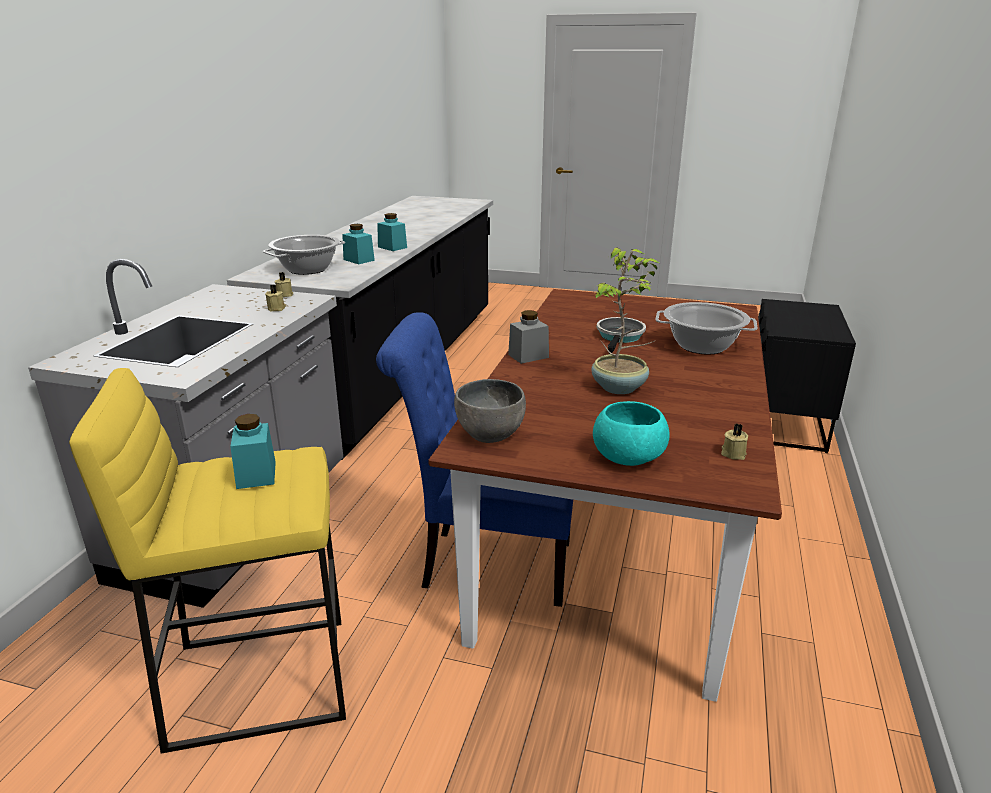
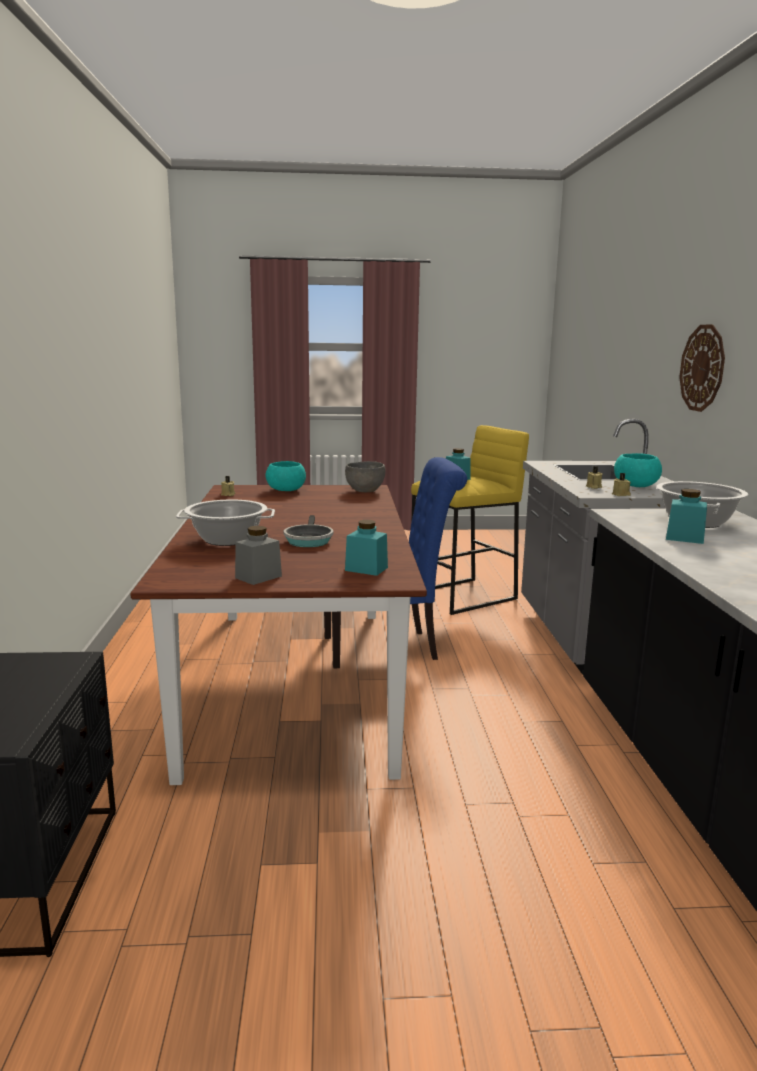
camera: 160 degrees right, 10 degrees down
(124, 164) = (702, 368): none -> wall clock
(228, 305) = (635, 486): none -> turquoise bowl
(392, 247) = (709, 562): turquoise jar -> turquoise jar (366, 569)
(528, 356) = (380, 521): grey jar -> grey jar (258, 577)
(620, 388) = (298, 511): potted plant -> none

